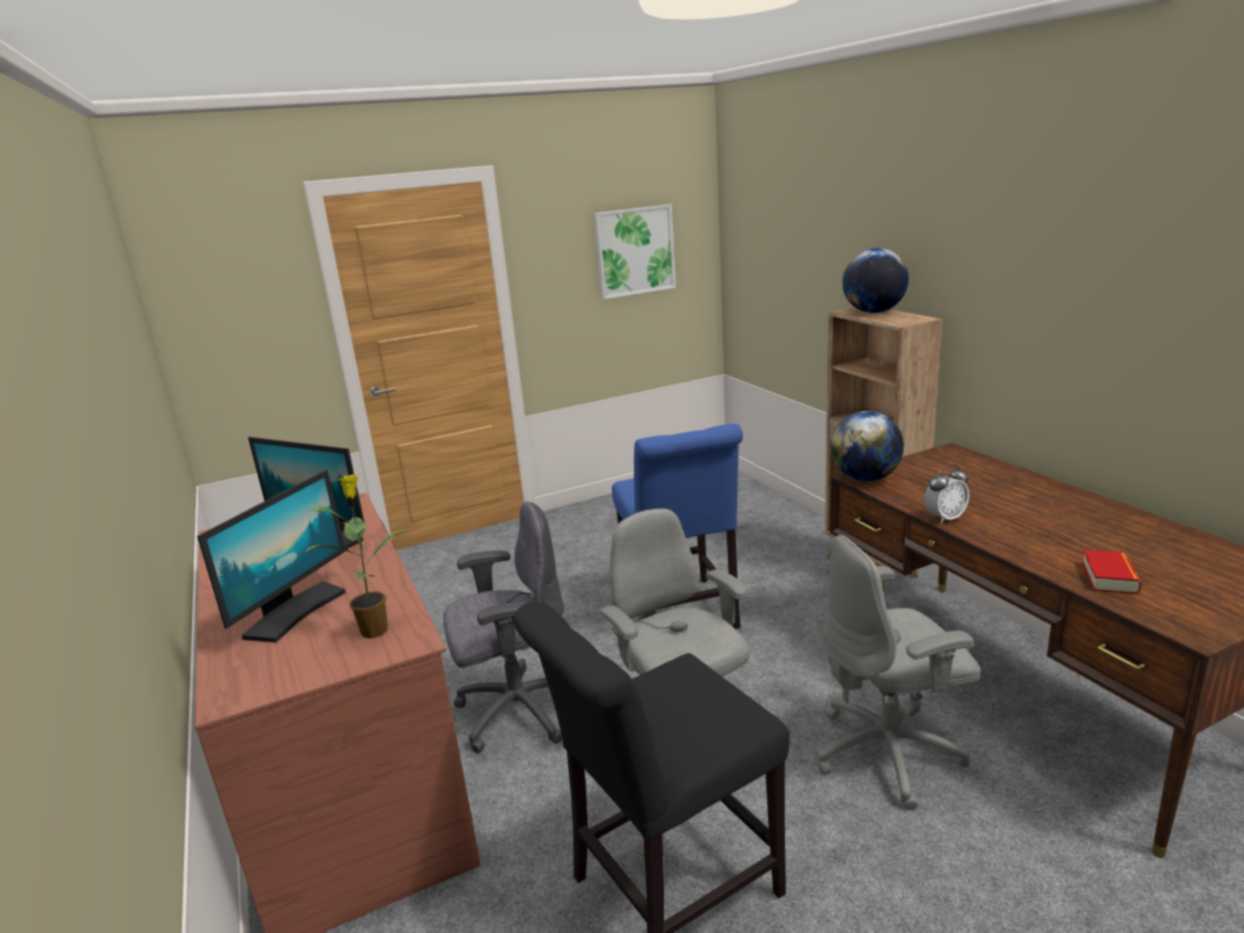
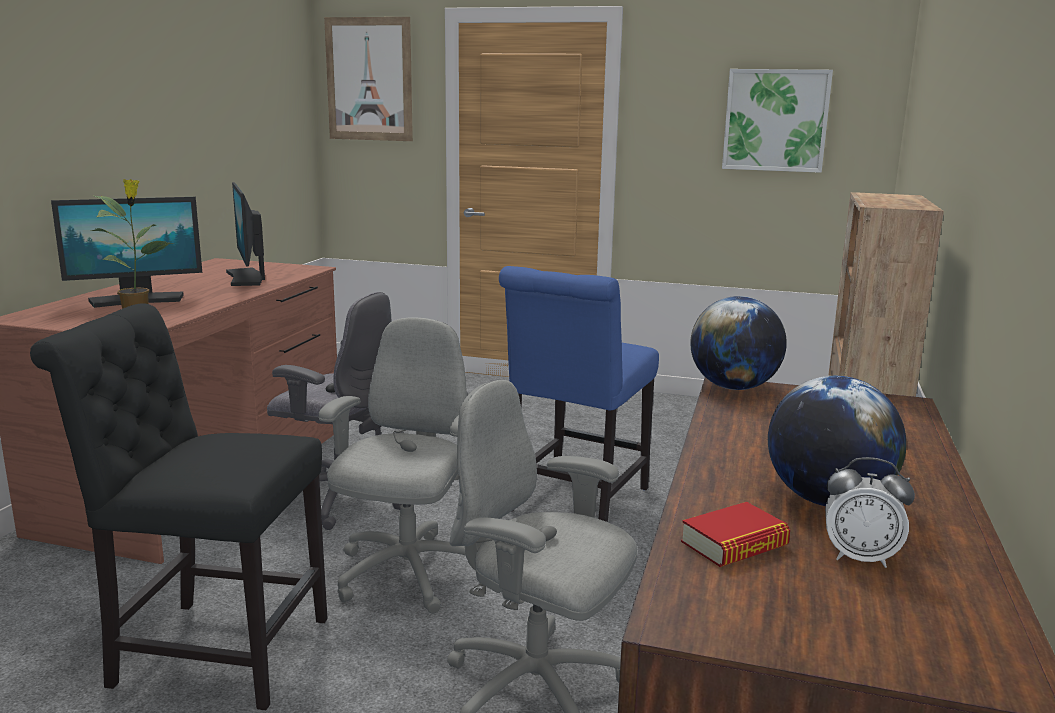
camera: 40 degrees right, 5 degrees down
(220, 272) = (369, 79): none -> picture
(874, 312) = (893, 198): globe -> globe (827, 501)
(945, 518) = (715, 437): alarm clock -> alarm clock (860, 557)

